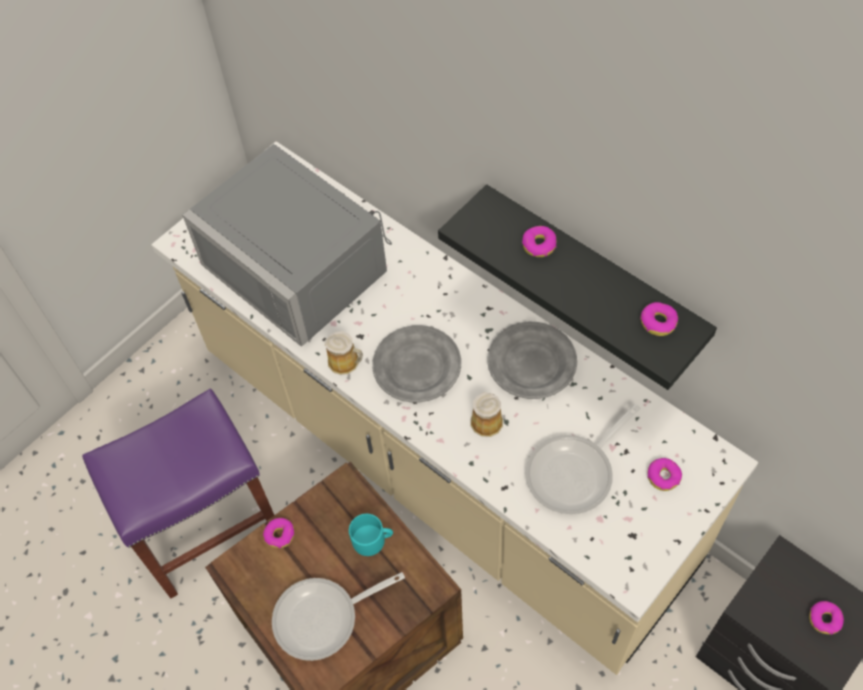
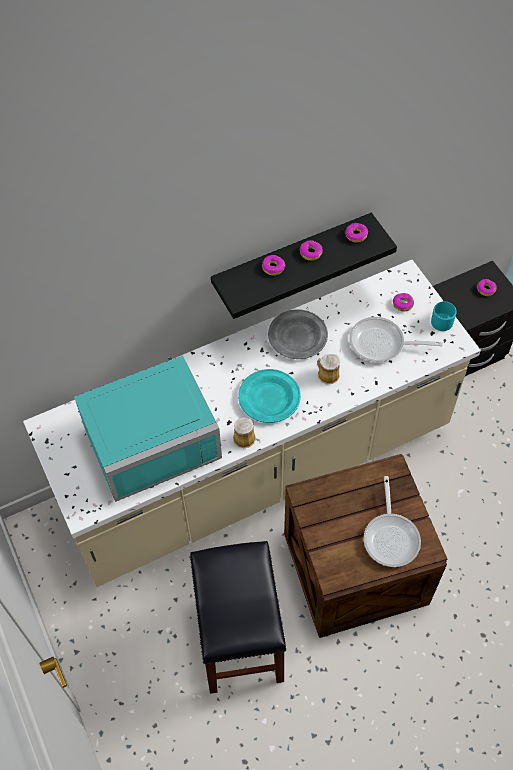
camera: 70 degrees left, 0 degrees up
(209, 527) = (239, 638): purple stool -> black stool
(280, 535) = (322, 544): donut -> donut (310, 253)
(305, 264) = (150, 436): grey microwave -> turquoise microwave
(373, 540) = (349, 490): turquoise mug -> turquoise mug (442, 319)
(416, 367) = (269, 398): grey plate -> turquoise plate
(575, 472) = (382, 344): frying pan -> frying pan turned 120 degrees clockwise

